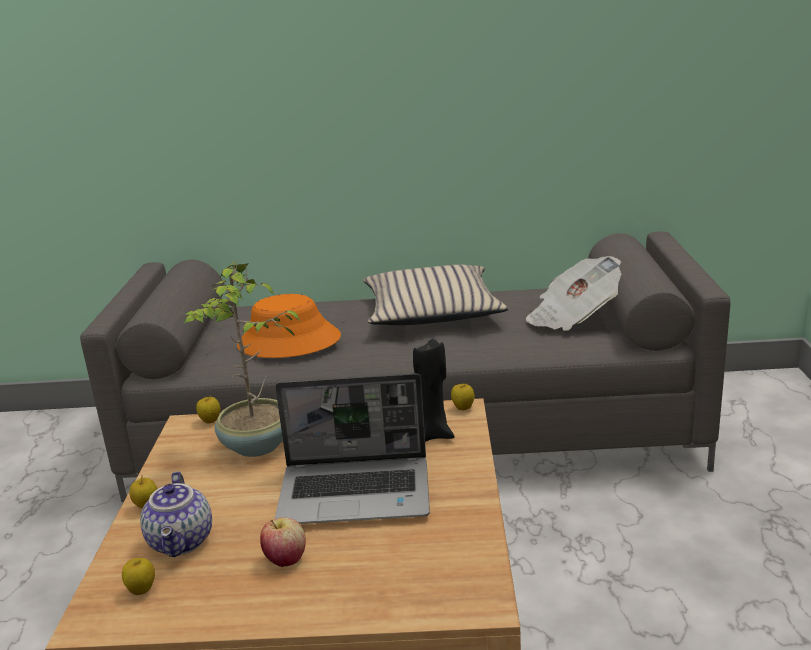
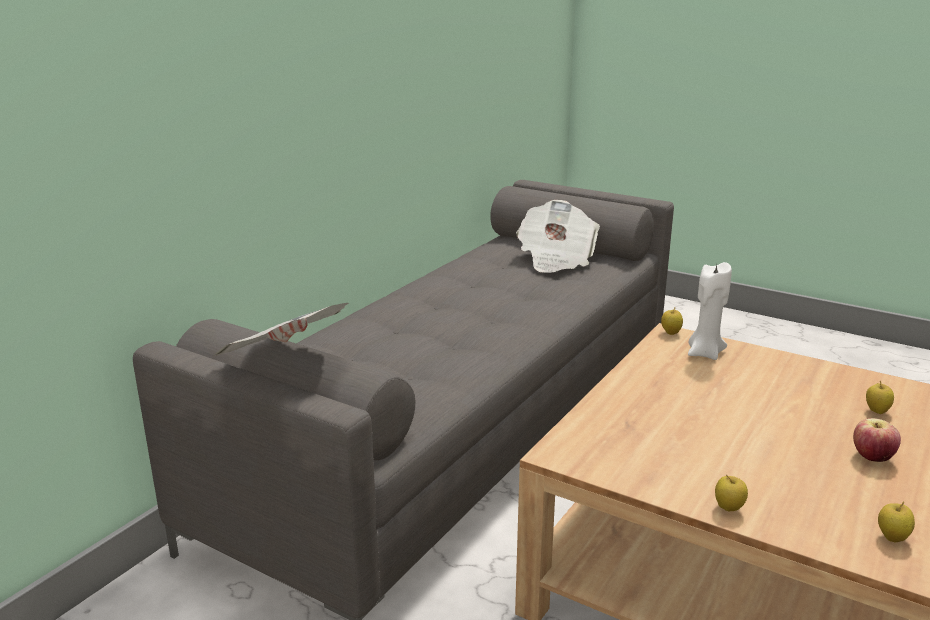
camera: 60 degrees left, 0 degrees up
(143, 293) = (283, 363): none -> newspaper
(183, 542) = (813, 500): teapot -> none
(210, 421) = (566, 439): apple -> apple (876, 411)
(257, 446) = (651, 427): potted plant -> none
(289, 342) = (425, 361): orange hat -> none
(357, 492) = (780, 404): laptop -> none
(431, 311) = (453, 293): beige pillow -> none
(434, 434) = (704, 353): black candle -> white candle

